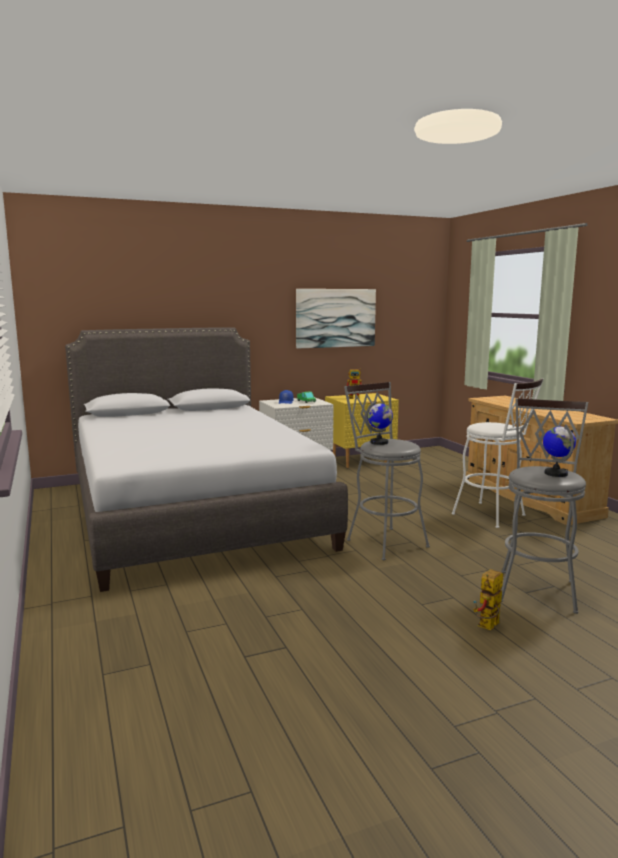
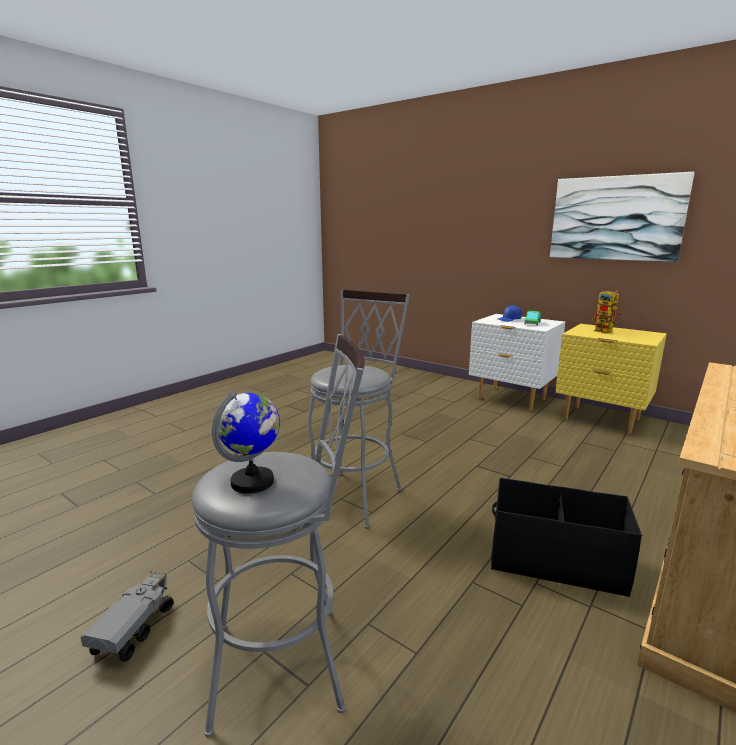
camera: 60 degrees right, 5 degrees up
(192, 513) = (333, 398): grey bed -> none
(379, 442) = (342, 367): globe -> none
(488, 627) = (134, 630): toy robot -> toy truck
(493, 516) = (555, 560): white stool -> black storage box

